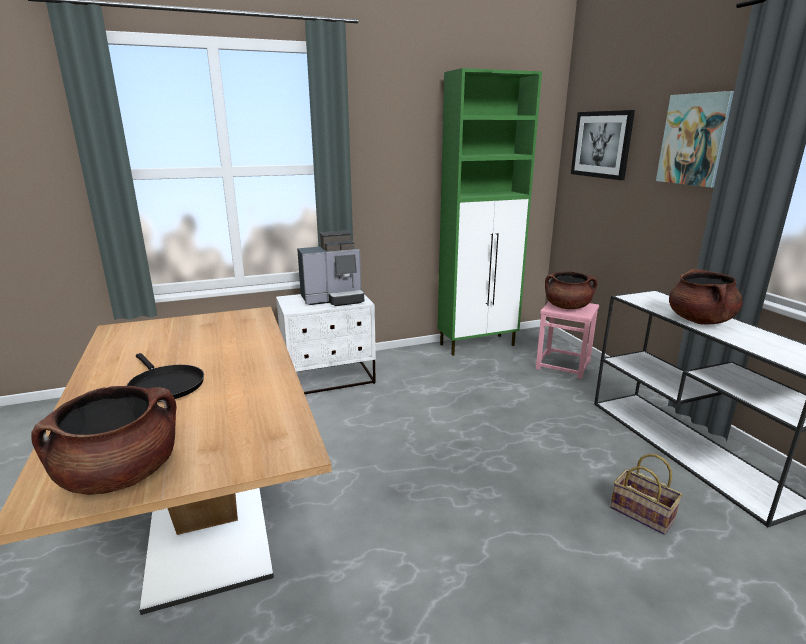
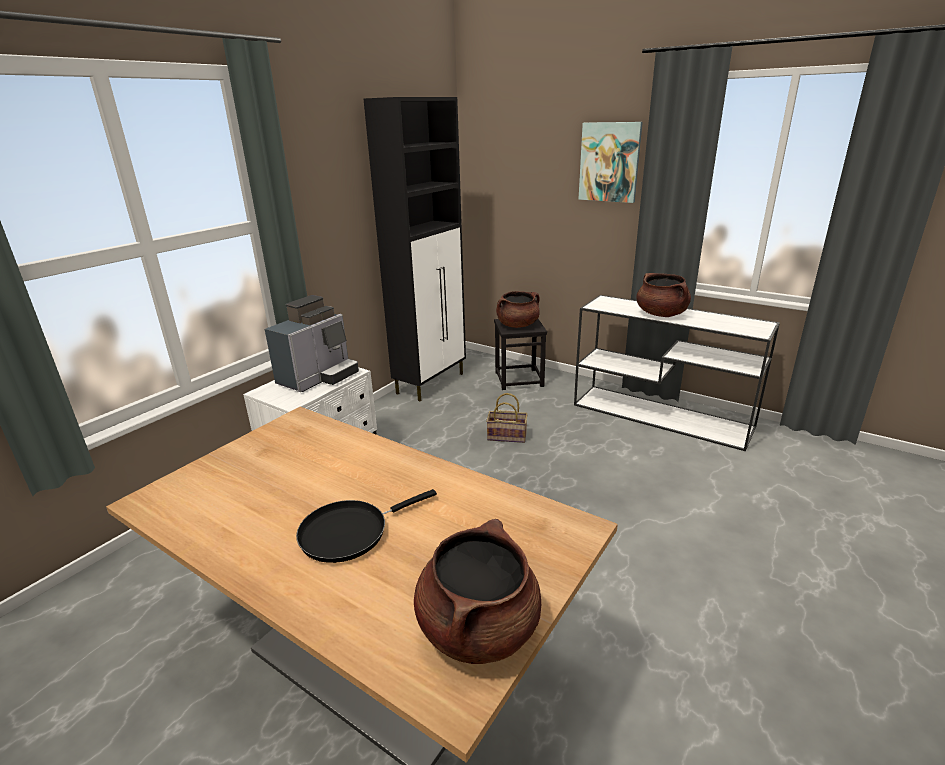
camera: 35 degrees left, 5 degrees up
(164, 385) = (349, 532): black frying pan -> black frying pan turned 135 degrees clockwise
(478, 345) = (431, 383): green cabinet -> black cabinet
(563, 365) = (519, 379): pink stool -> black stool
(601, 144) = (510, 166): picture -> none
(643, 514) = (682, 475): basket -> basket (508, 436)

